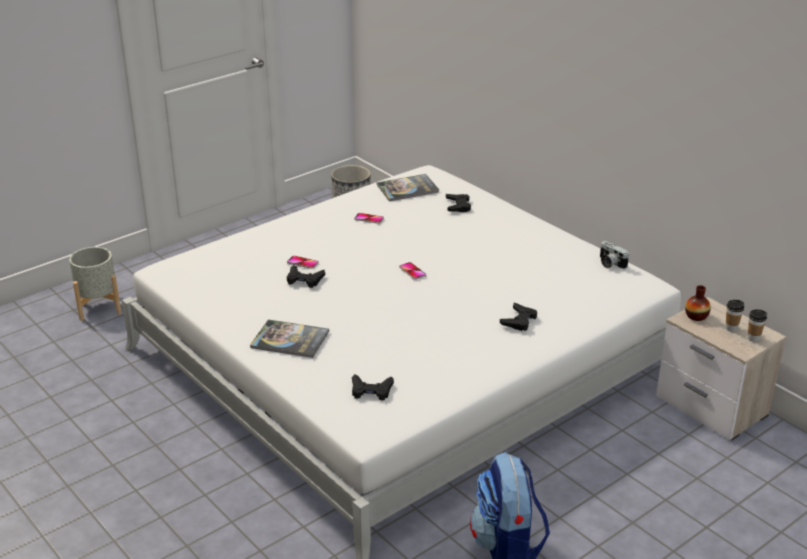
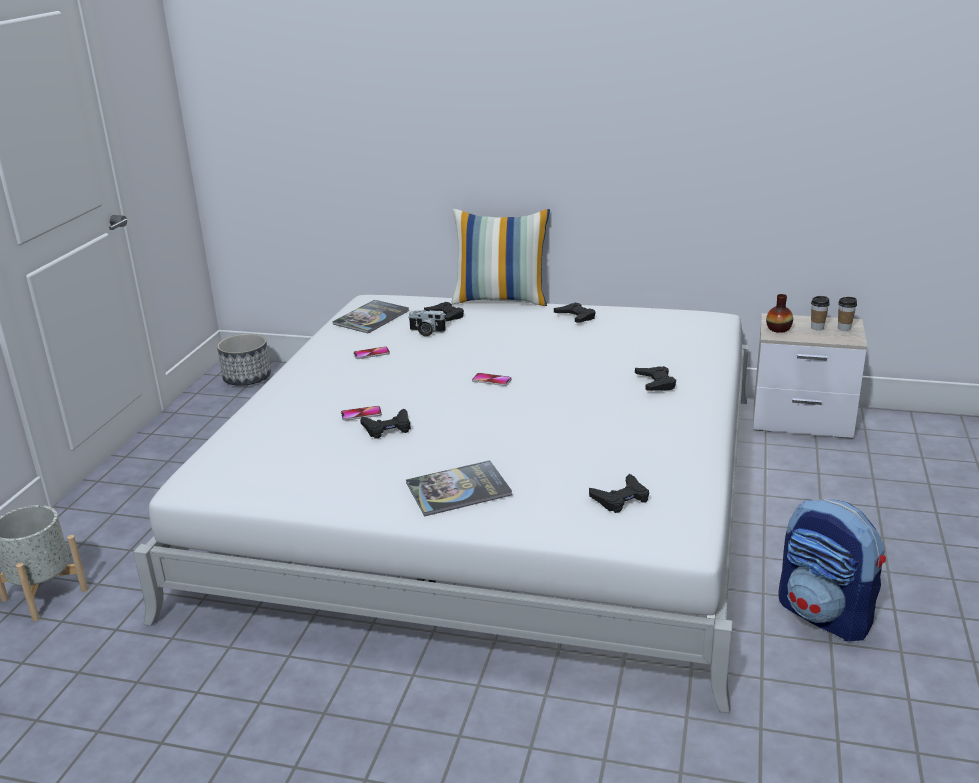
camera: 35 degrees left, 5 degrees down
(517, 206) = (501, 299): none -> pillow
(543, 243) = (576, 317): none -> black game controller
(610, 263) = (658, 313): camera -> camera (426, 332)

